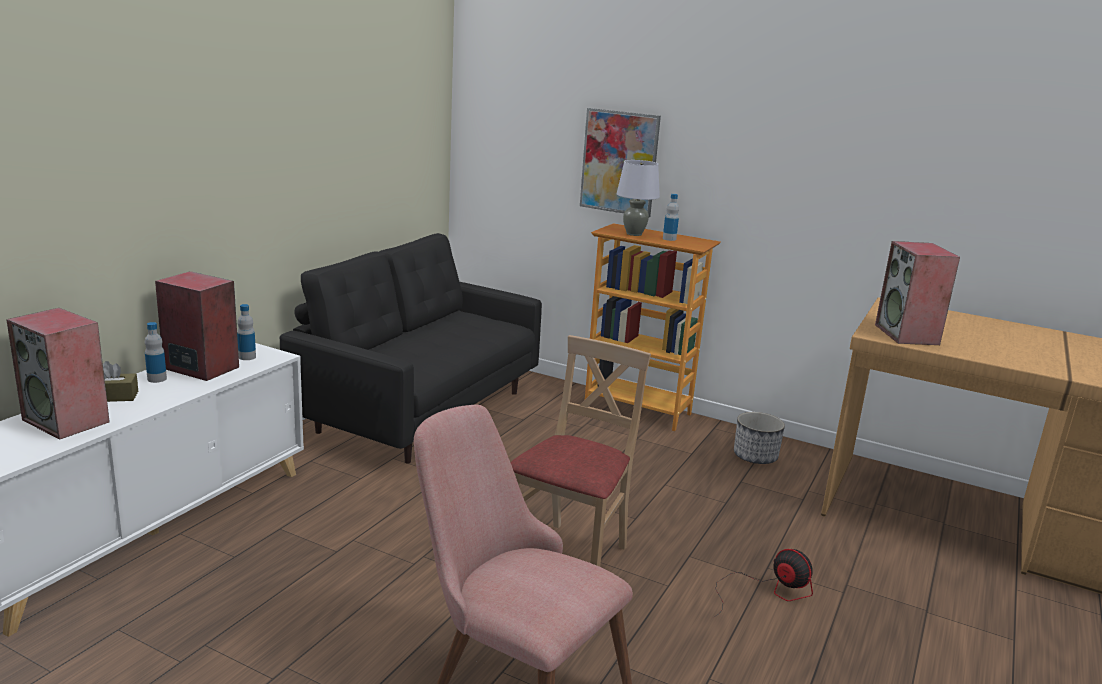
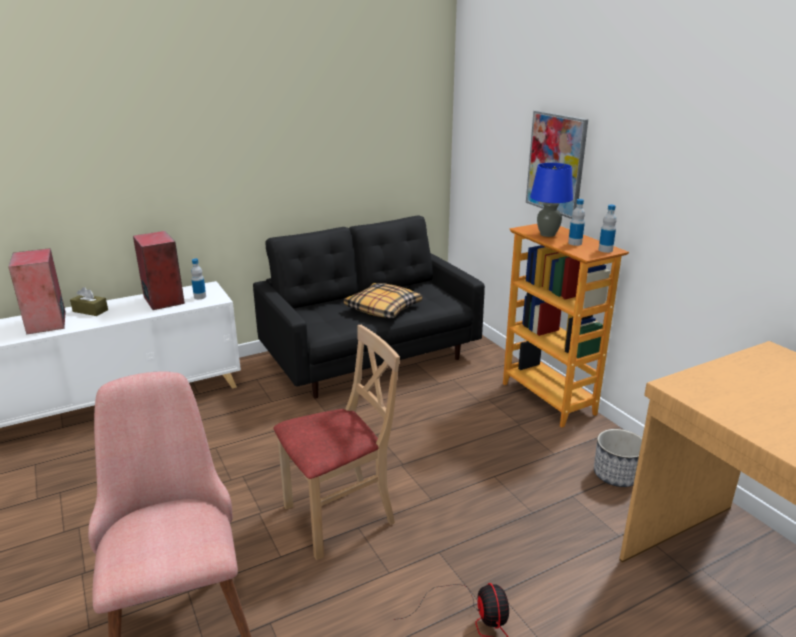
camera: 35 degrees right, 5 degrees up
(157, 379) = (129, 303): bottle -> bottle (605, 250)
(449, 343) = (383, 308): none -> pillow
(634, 234) = (547, 234): grey table lamp -> blue table lamp
(907, 335) = (725, 396): speaker -> none

